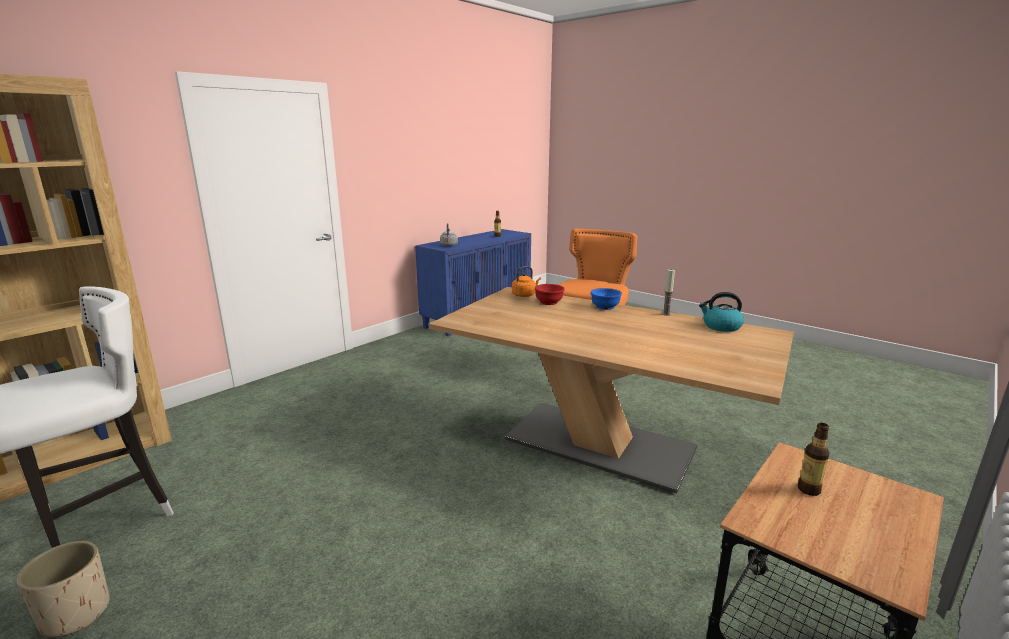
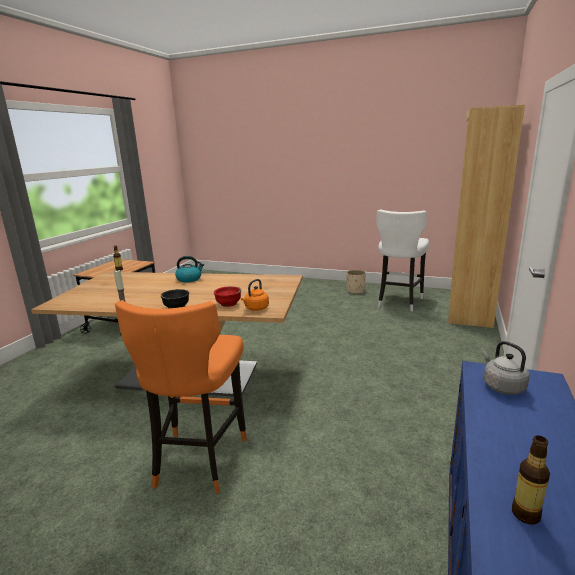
camera: 160 degrees right, 0 degrees up
(605, 307) = (176, 307): blue bowl -> black bowl
(721, 326) = (87, 304): kettle -> kettle (189, 279)

